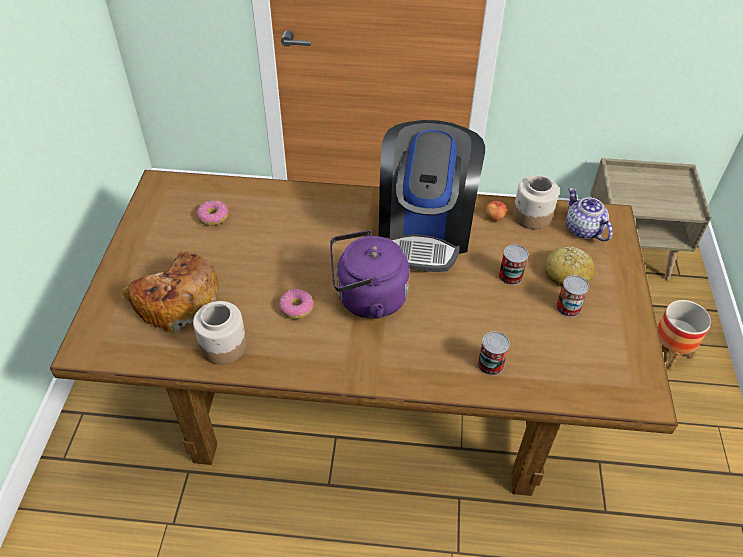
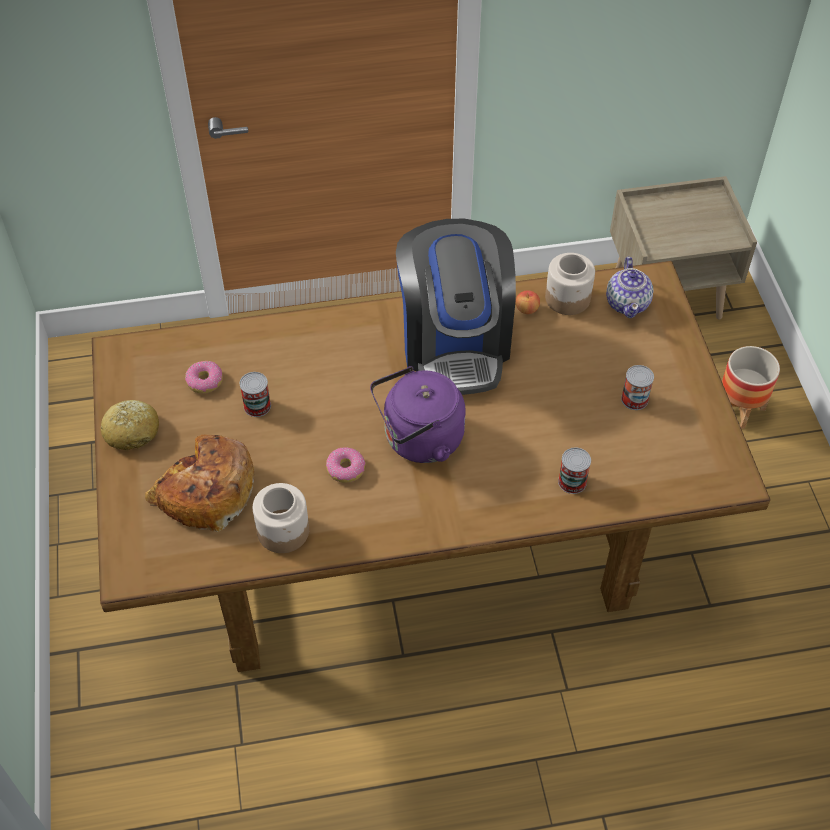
camera: 15 degrees left, 5 degrees up
(510, 276) = (564, 377): can -> can (257, 406)
(567, 273) = (624, 360): bread -> bread (132, 431)
(583, 230) = (627, 303): teapot -> teapot turned 135 degrees counterclockwise

